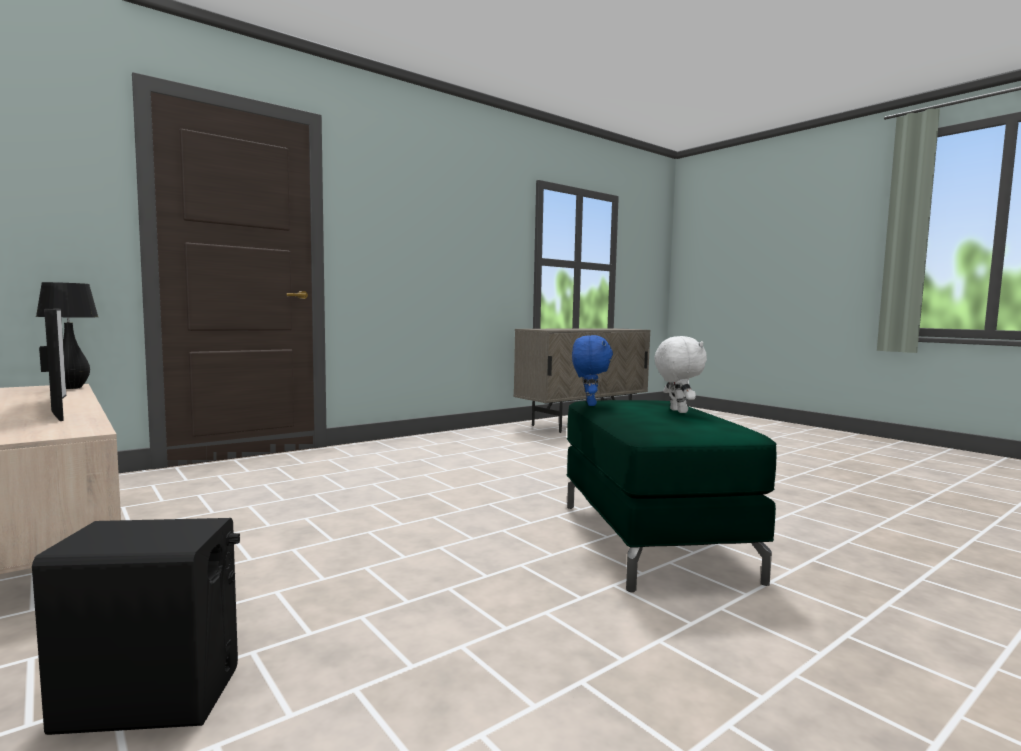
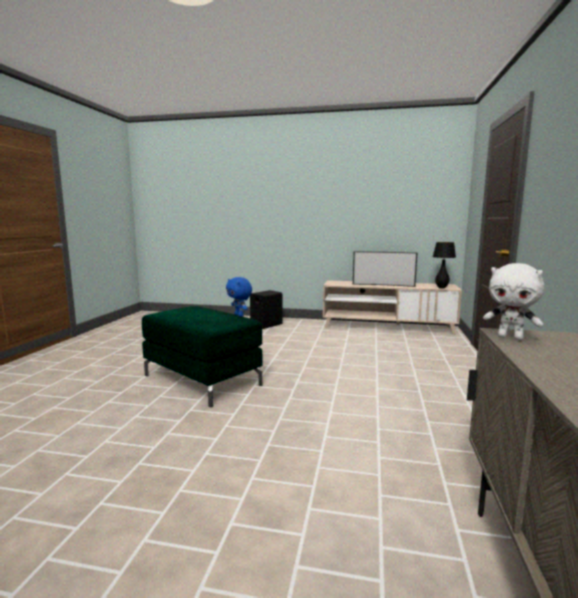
camera: 140 degrees right, 5 degrees up
(676, 411) = (189, 316): white plush toy -> white plush toy (510, 338)

